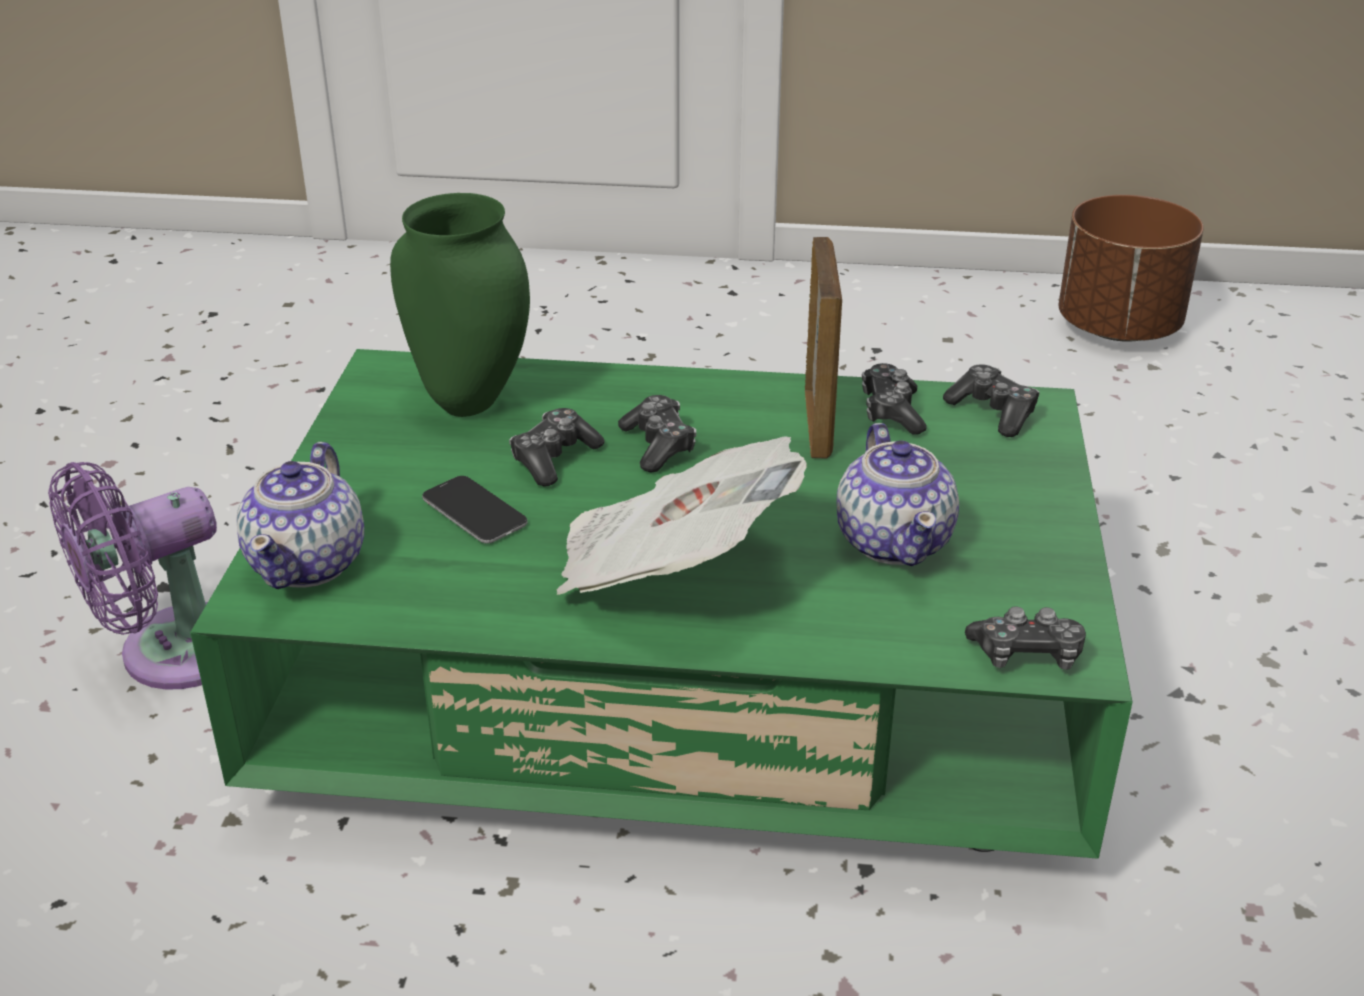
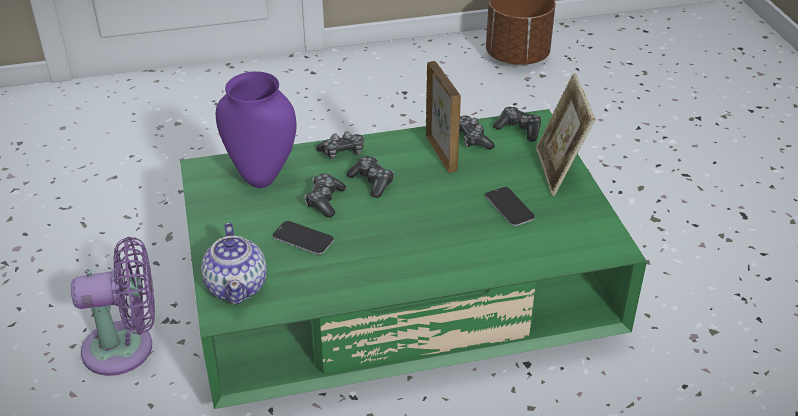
camera: 20 degrees left, 5 degrees up
(172, 654) = (126, 348): purple fan -> purple fan turned 135 degrees counterclockwise
(468, 404) = (261, 180): green vase -> purple vase
(671, 570) = (416, 247): newspaper -> none
(894, 541) = (509, 207): teapot -> phone
(1027, 655) = (594, 250): game controller -> game controller (342, 152)
(1033, 497) = (559, 171): none -> picture frame

